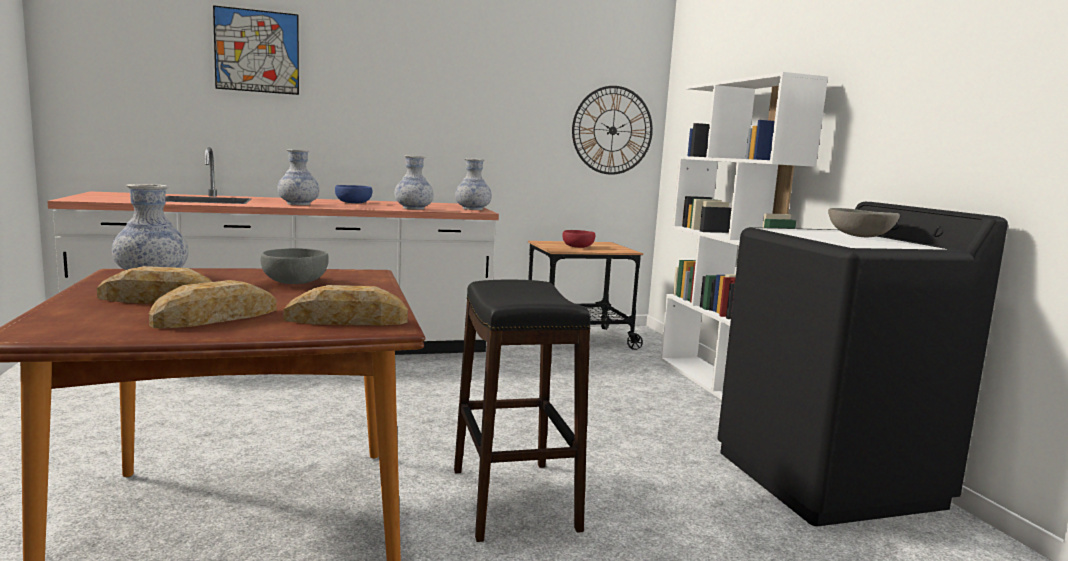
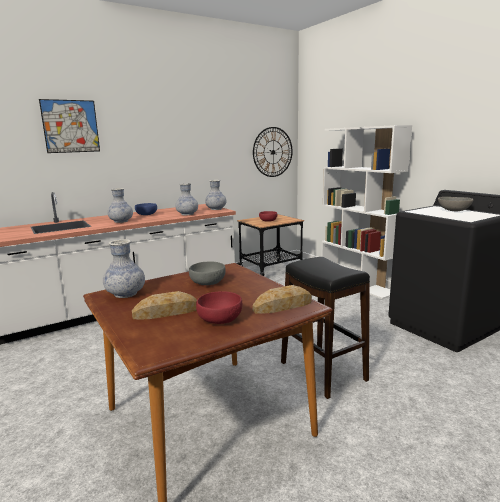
camera: 15 degrees left, 5 degrees up
(216, 317) = (220, 319): bread -> red bowl

